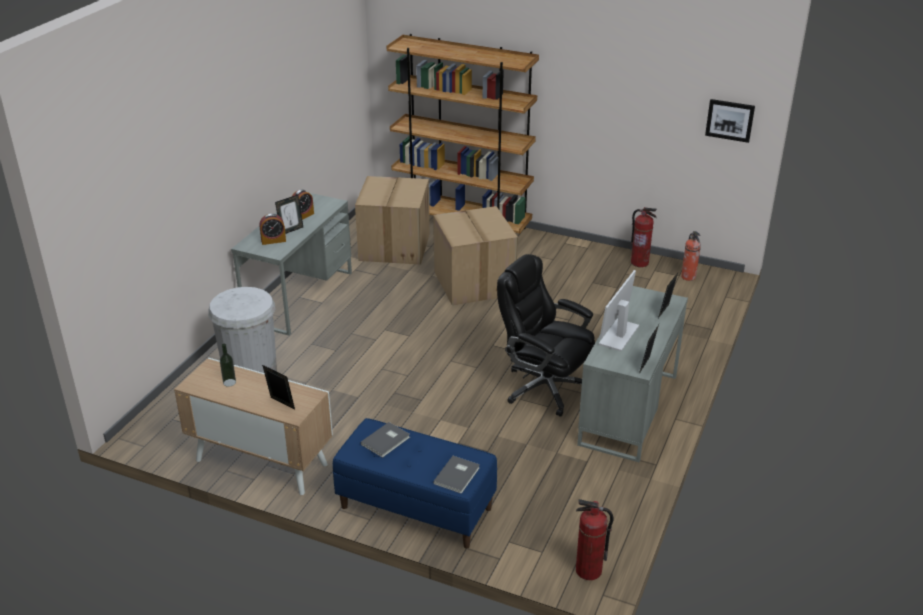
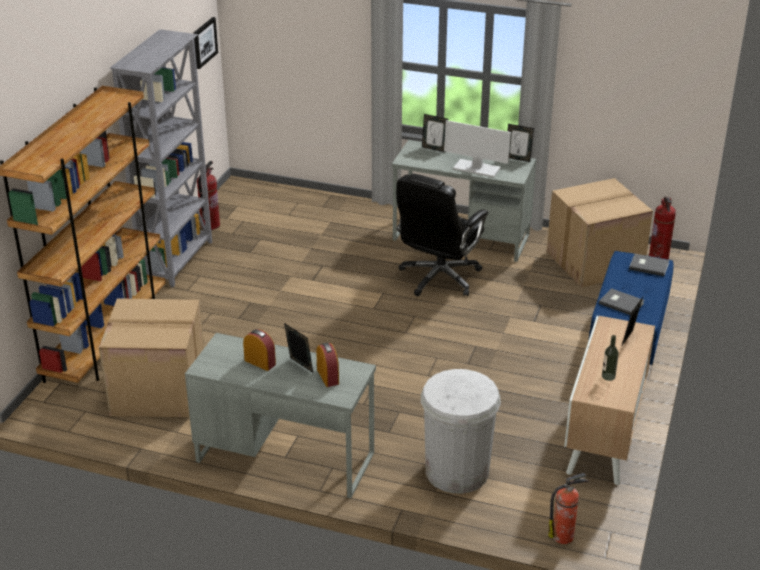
camera: 95 degrees left, 0 degrees up
(472, 282) = (249, 326): cardboard box -> cardboard box (594, 263)
(577, 249) = (178, 260): none -> grey bookcase
(688, 277) = (240, 201): fire extinguisher -> fire extinguisher (564, 536)

